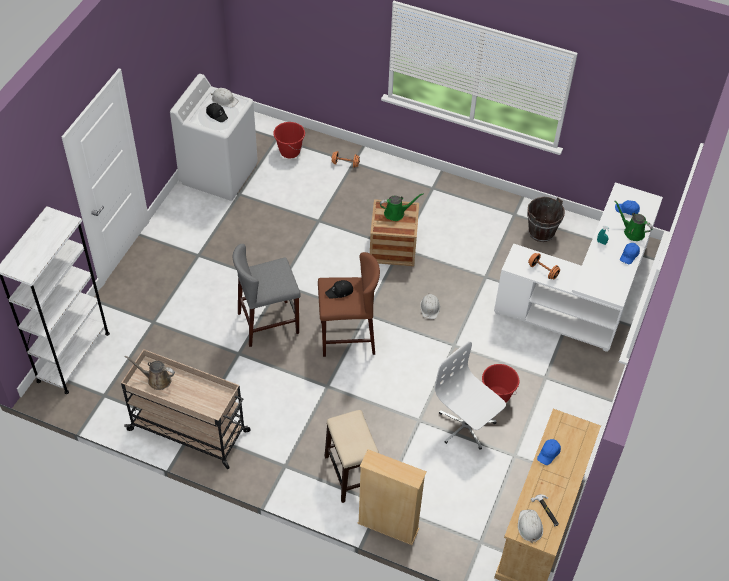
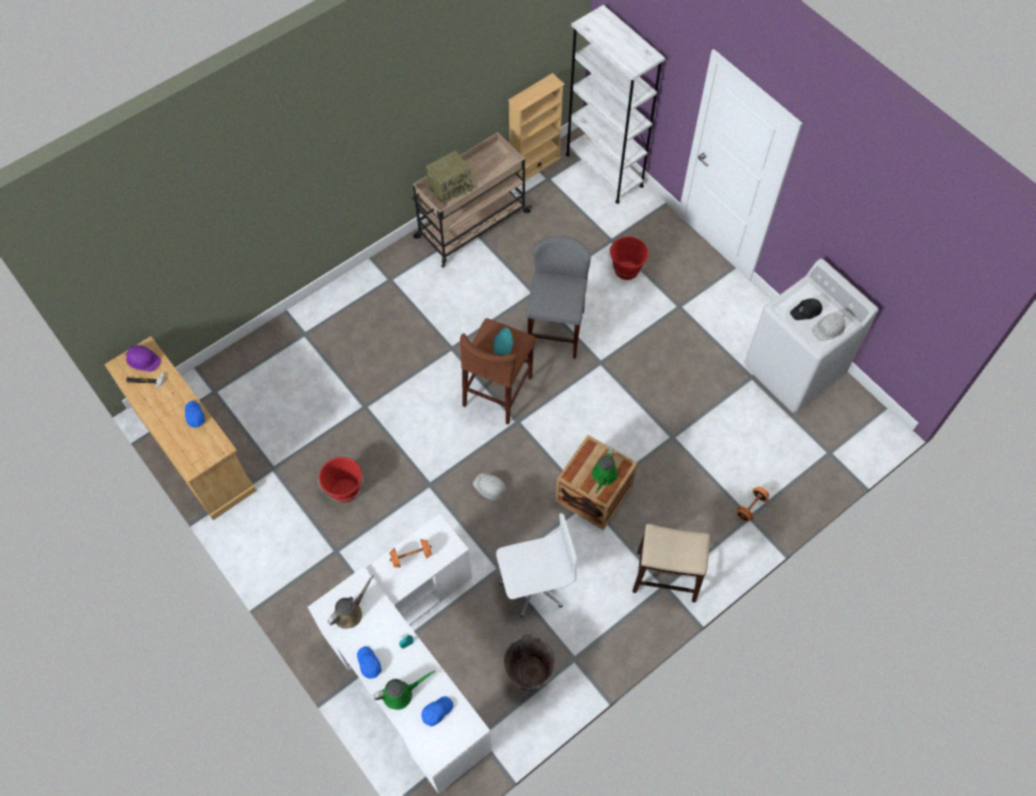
camera: 120 degrees right, 10 degrees up
(157, 379) = (491, 164): brown watering can -> brown watering can (350, 612)
(200, 398) = (450, 188): none -> radio
(289, 151) = (799, 456): red bucket -> red bucket (626, 270)
(340, 292) = (503, 344): black cap -> turquoise cap
(351, 473) = (348, 325): stool -> stool (666, 576)
(388, 526) = (279, 329): beige bookcase -> beige bookcase (534, 165)
(466, 426) = (331, 443): white office chair -> white office chair (533, 585)
(529, 526) = (143, 359): white hard hat -> purple hard hat

